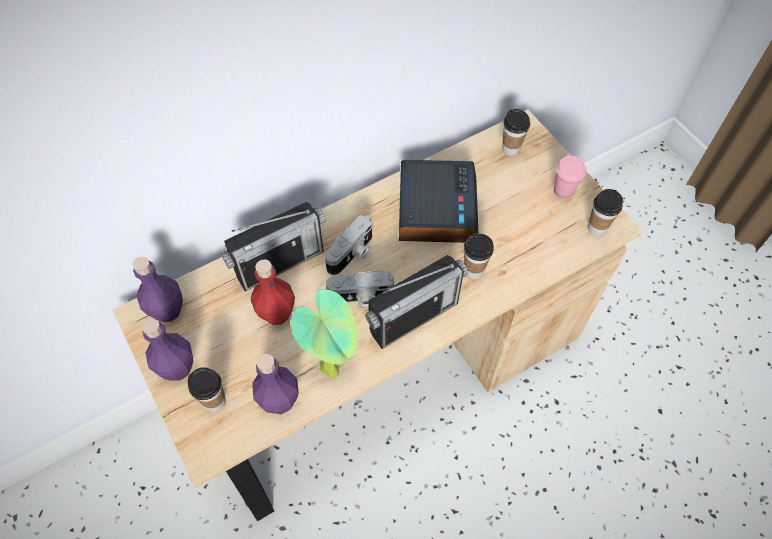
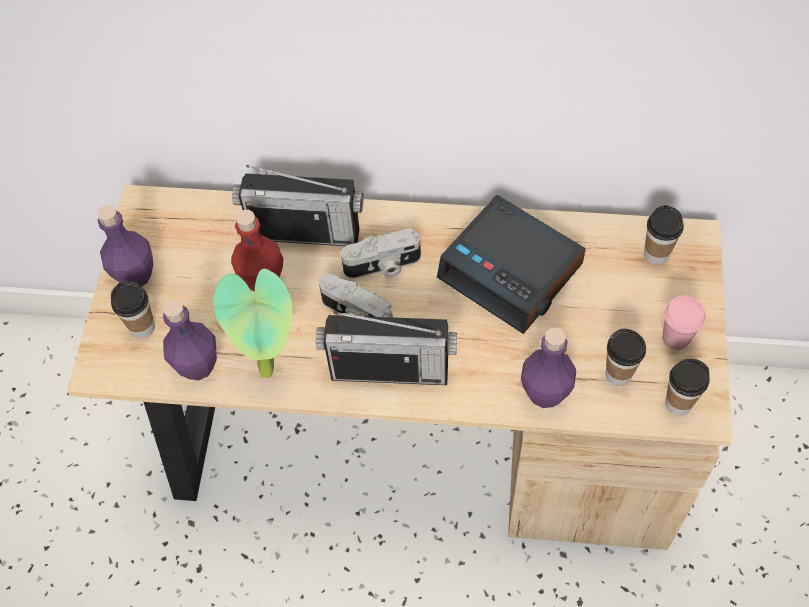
camera: 40 degrees right, 0 degrees up
(168, 311) = (169, 215): purple bottle -> purple bottle (545, 393)
(436, 208) = (512, 271): alarm clock -> alarm clock turned 90 degrees clockwise
(474, 270) = (494, 361): cup -> cup (618, 374)

